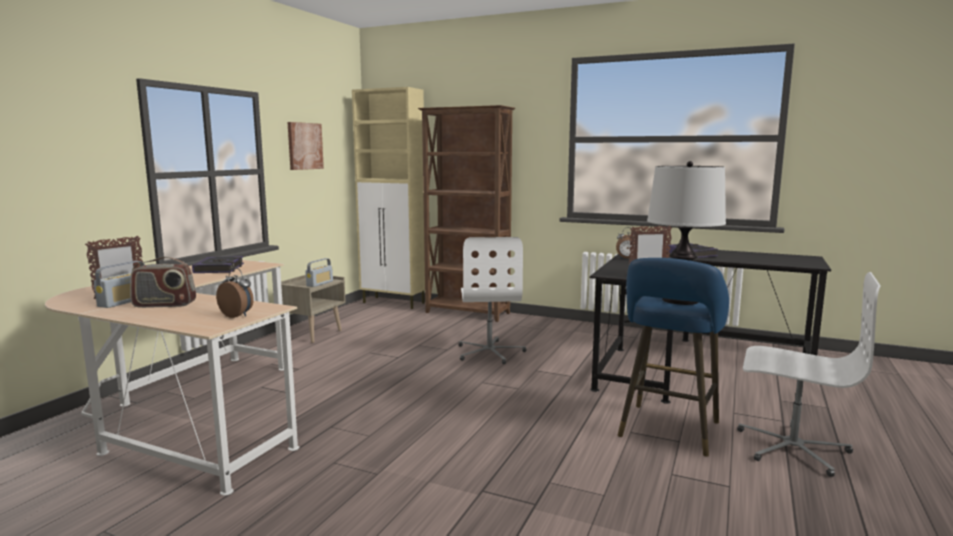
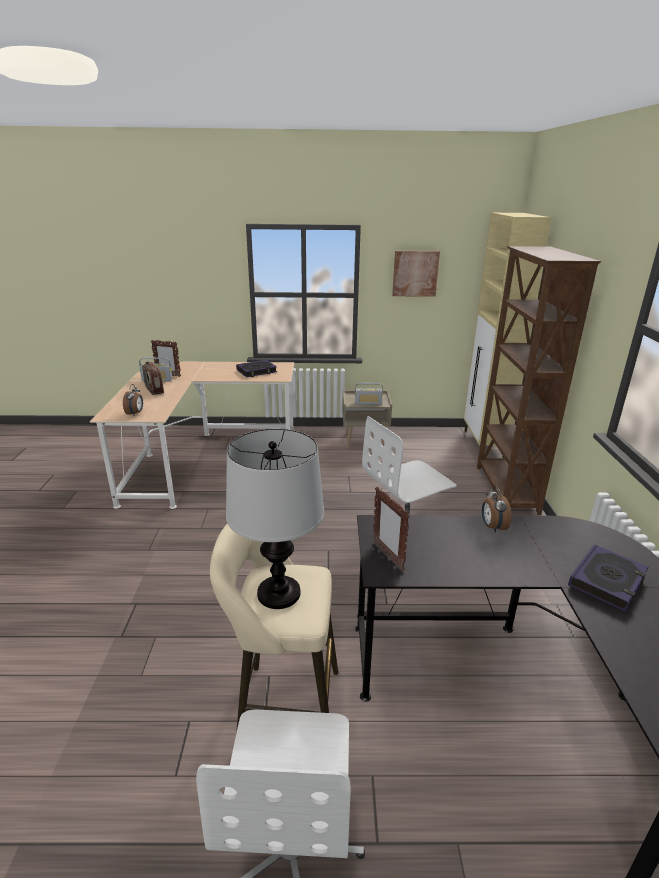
camera: 65 degrees right, 15 degrees up
(668, 432) = (282, 708): blue stool -> beige stool

